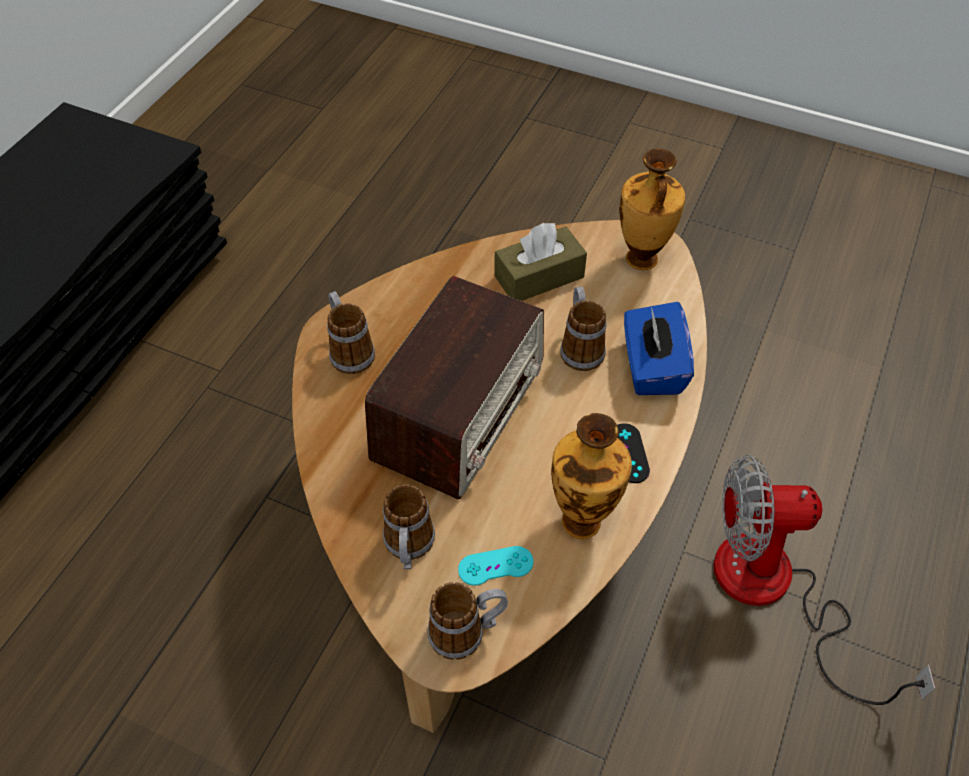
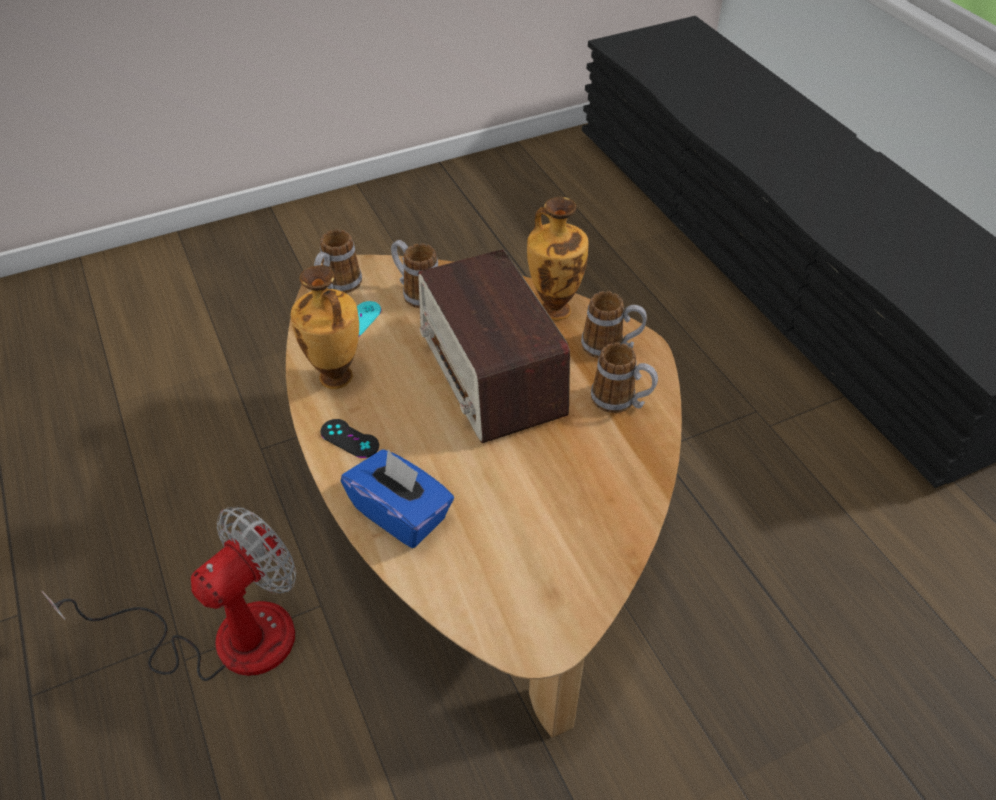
camera: 130 degrees right, 5 degrees down
(539, 277) = (579, 510): brown tissue box -> none
(580, 347) = (472, 481): mug -> mug (621, 401)
(641, 260) = (523, 609): vase -> vase (554, 308)

